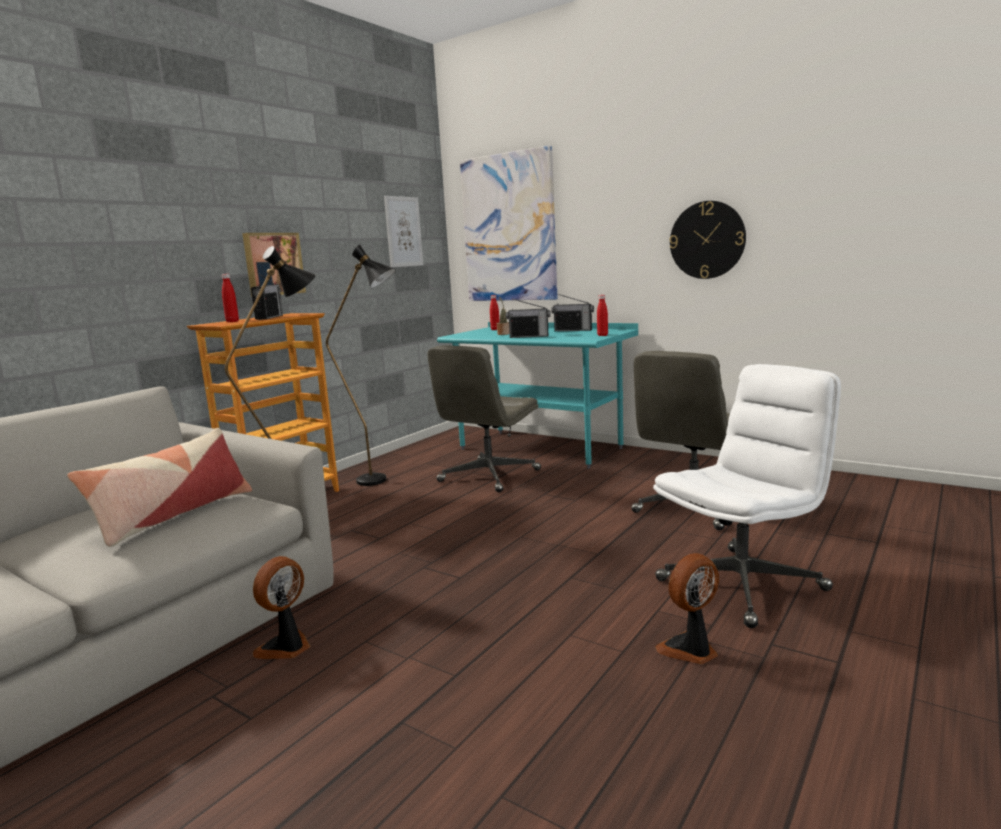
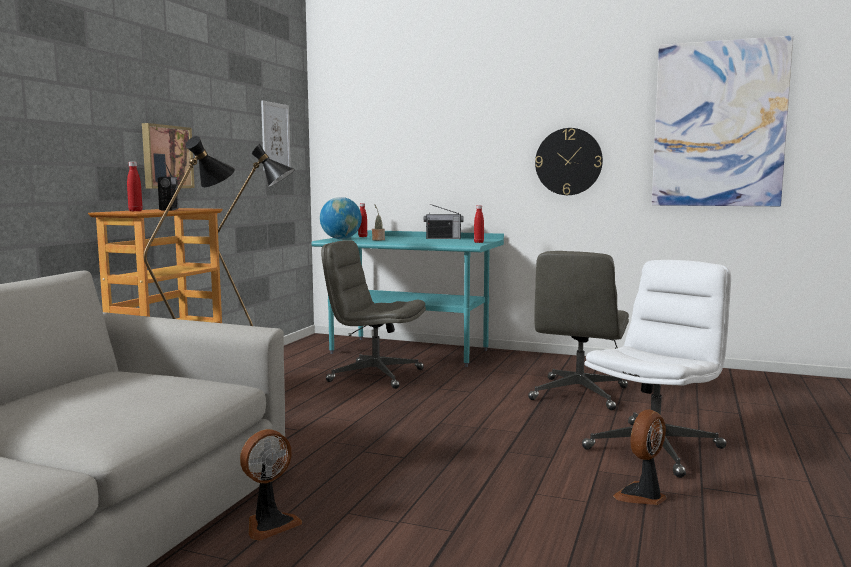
camera: 15 degrees left, 5 degrees down
(174, 515) = (142, 395): pillow -> none
(286, 647) = (270, 524): fan -> fan turned 150 degrees counterclockwise
(469, 333) = (341, 239): none -> globe
(489, 476) = (374, 375): grey office chair -> grey office chair turned 90 degrees clockwise
(509, 228) = (377, 141): picture -> picture (718, 124)
(529, 336) = (408, 242): radio -> none

